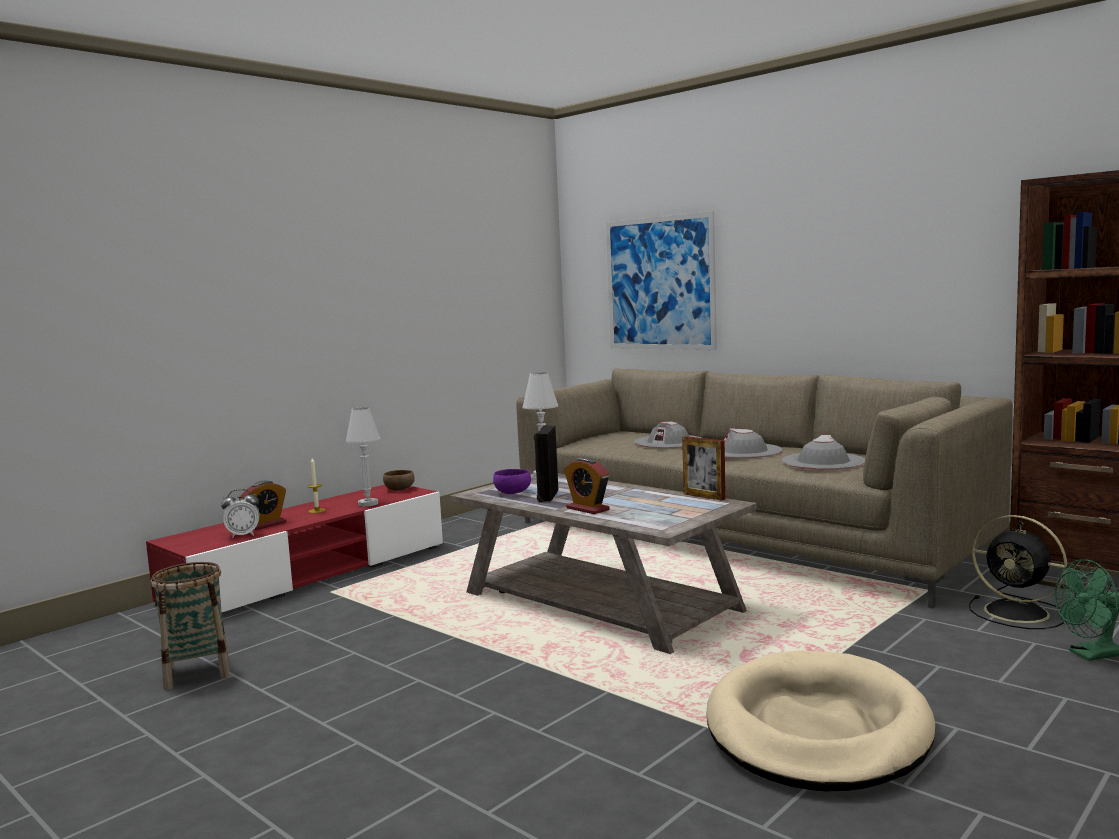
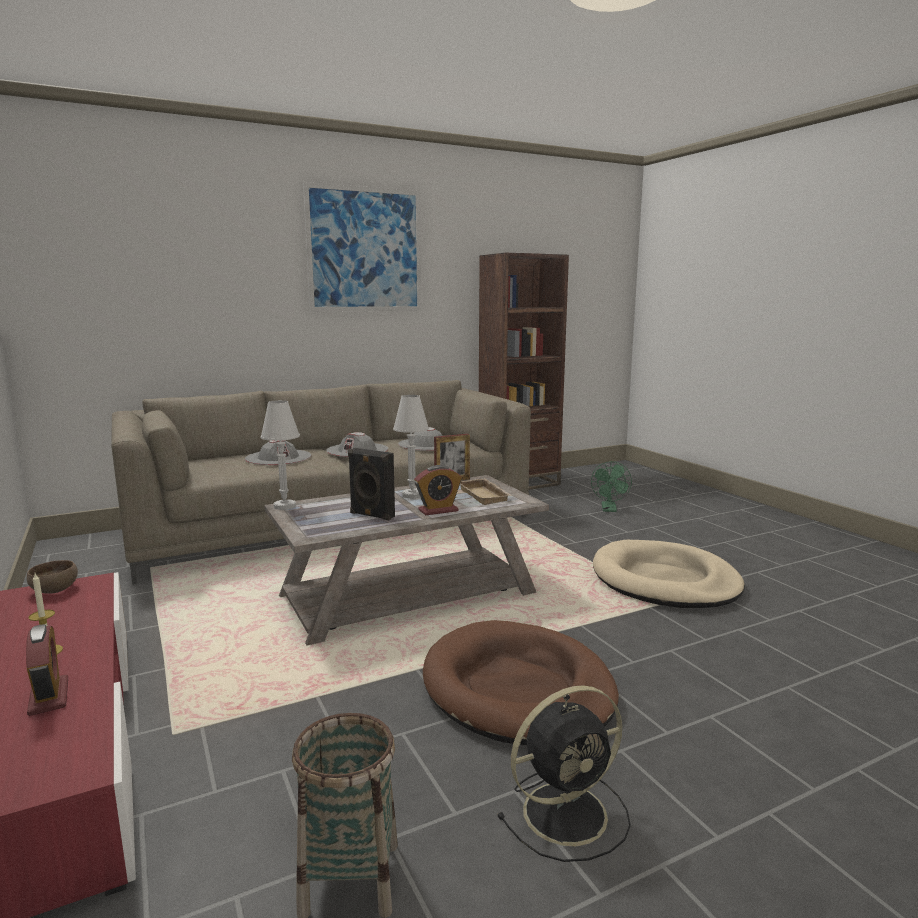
camera: 70 degrees left, 5 degrees up
(243, 535) = (79, 719): alarm clock -> none
(368, 504) = (87, 614): white table lamp -> white table lamp (412, 495)
(443, 681) = (517, 689): none -> brown dog bed
(512, 493) = (335, 524): purple bowl -> none
(660, 283) = (162, 309): picture -> picture (365, 250)
(664, 514) = (486, 496): none -> beige tray
(1019, 613) = (549, 505): black fan -> black fan (568, 812)

